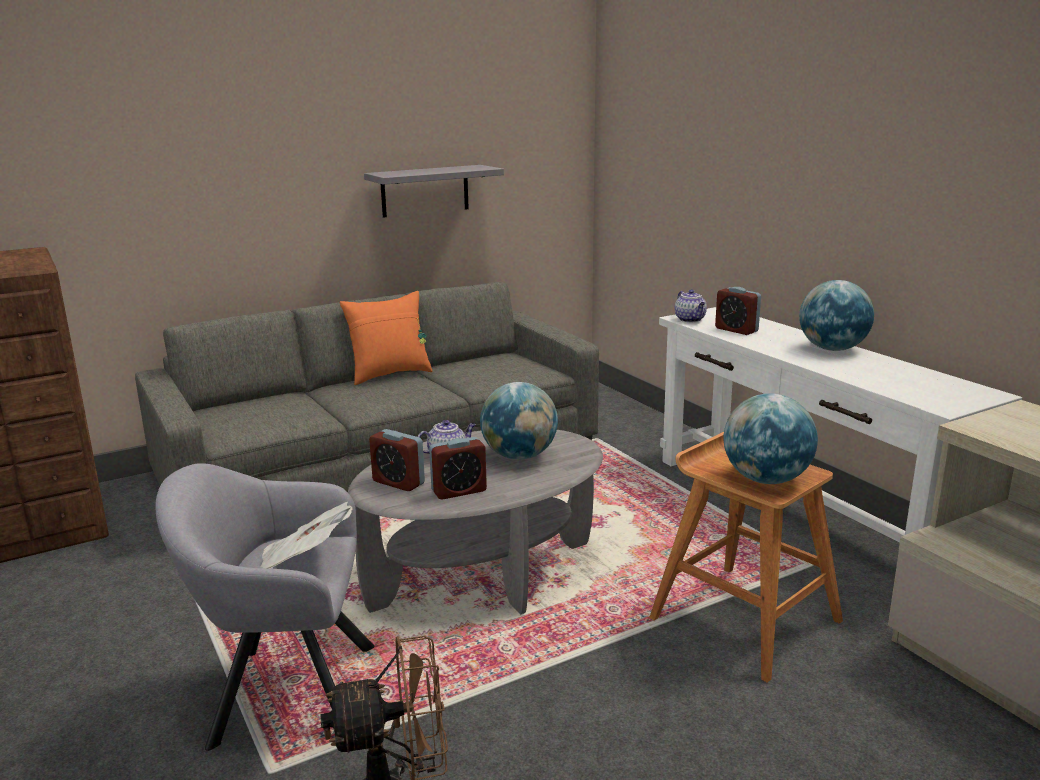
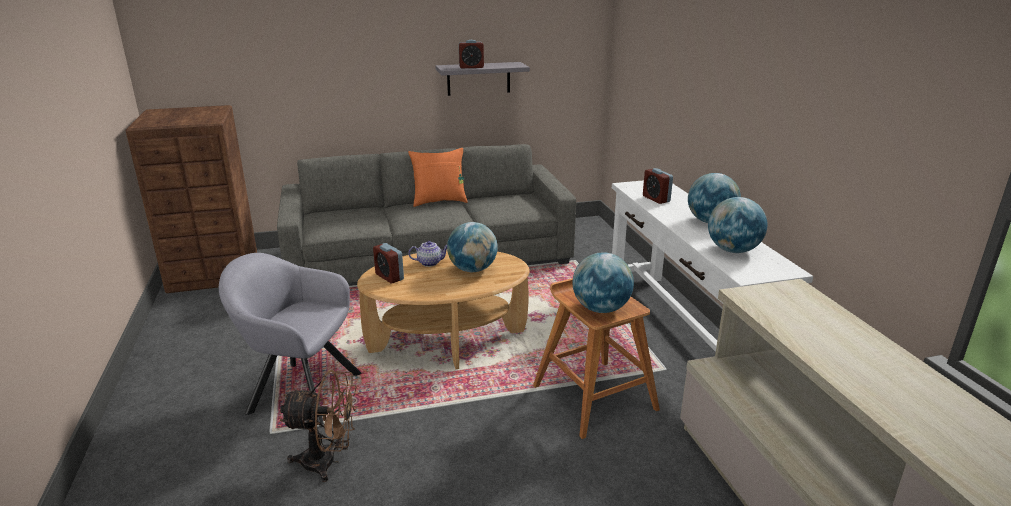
camera: 15 degrees right, 5 degrees up
(305, 560) = (310, 317): newspaper -> none
(459, 491) = (420, 287): alarm clock -> alarm clock (471, 67)
(484, 576) = (448, 342): grey coffee table -> brown coffee table
(690, 320) = (631, 187): teapot -> none
(896, 379) = (733, 250): none -> globe

